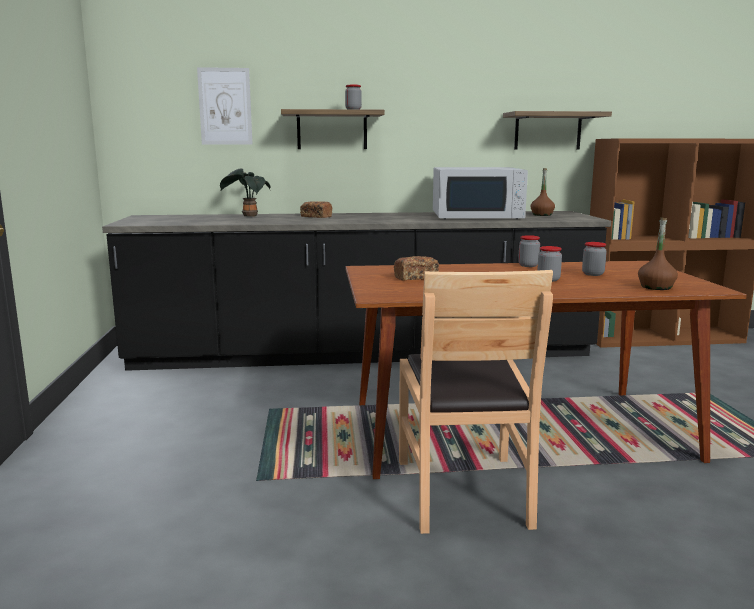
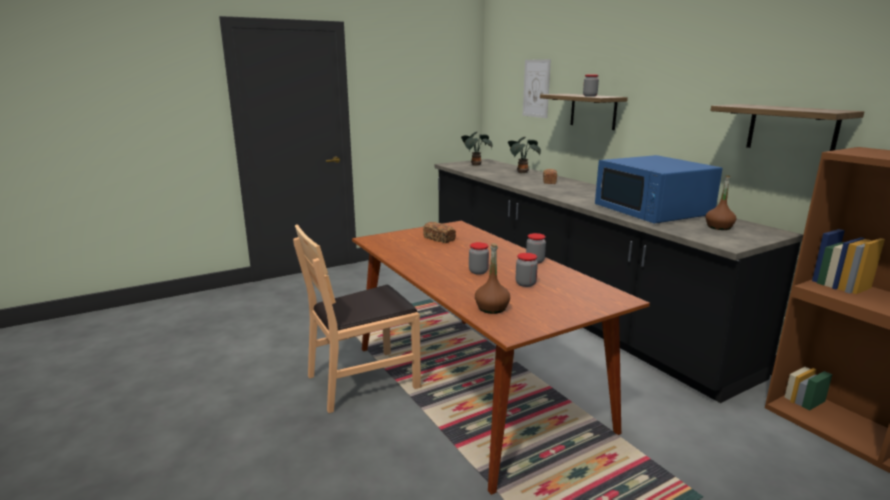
camera: 65 degrees right, 5 degrees up
(160, 219) = (475, 165): none -> potted plant
(477, 216) = (652, 211): white microwave -> blue microwave

